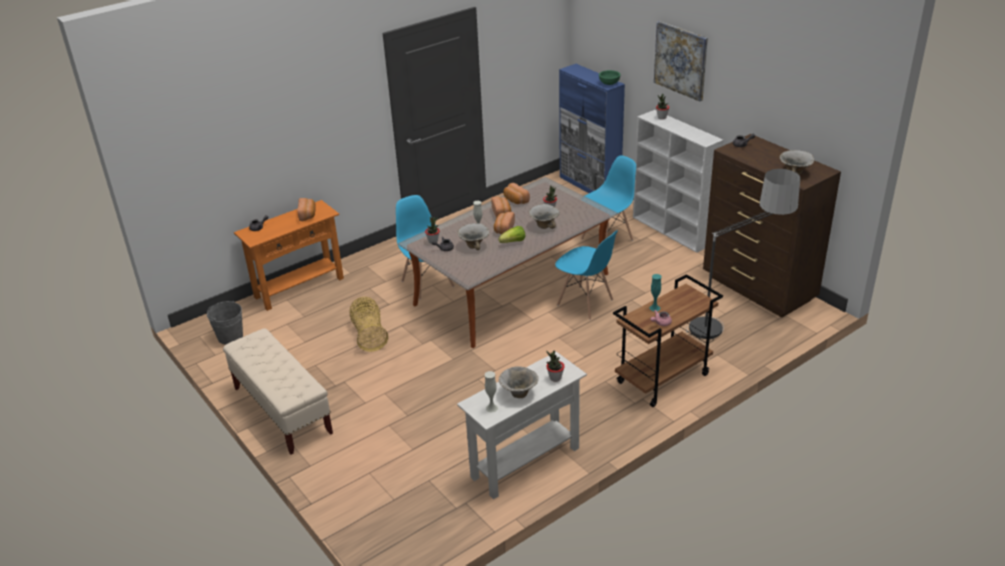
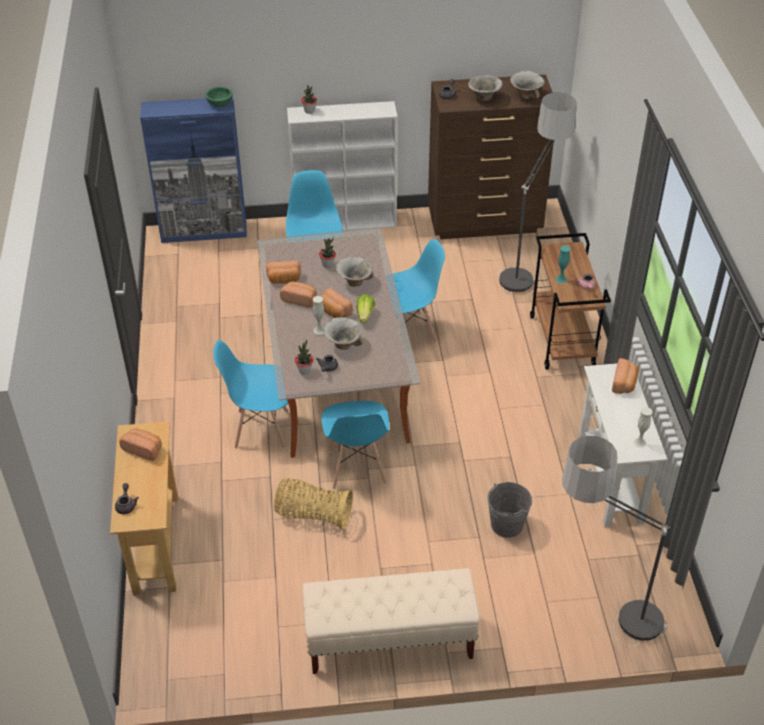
camera: 60 degrees left, 10 degrees up
(230, 337) = (199, 646): grey bucket -> grey bucket (506, 524)
(299, 288) = (156, 543): orange console table -> beige console table
(376, 509) = (603, 616): none -> floor lamp
(428, 335) = (356, 467): none -> blue chair
(518, 393) = (630, 416): bowl -> bowl (484, 98)
(555, 378) = (624, 383): potted plant -> bread
(680, 60) = (317, 40): picture -> none

